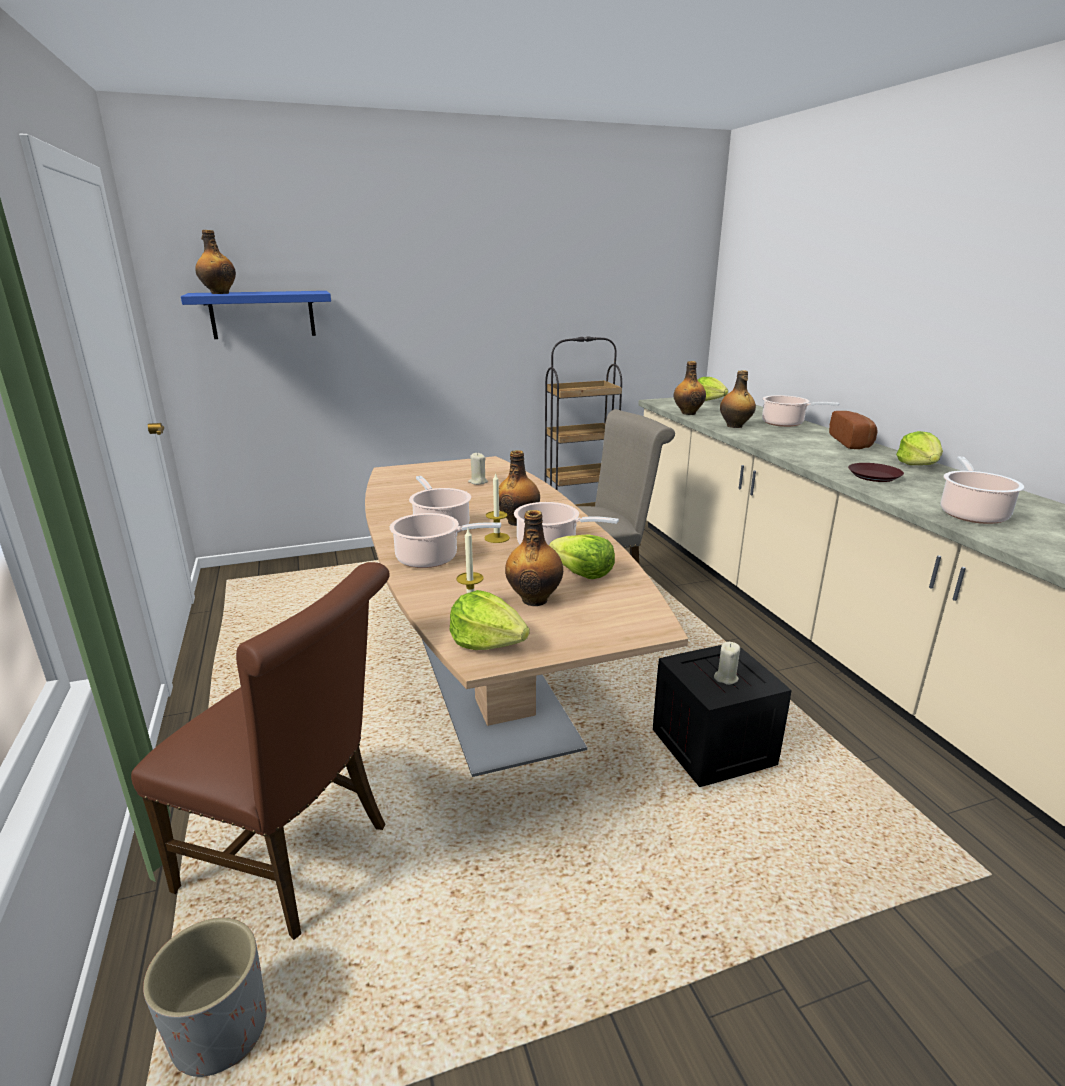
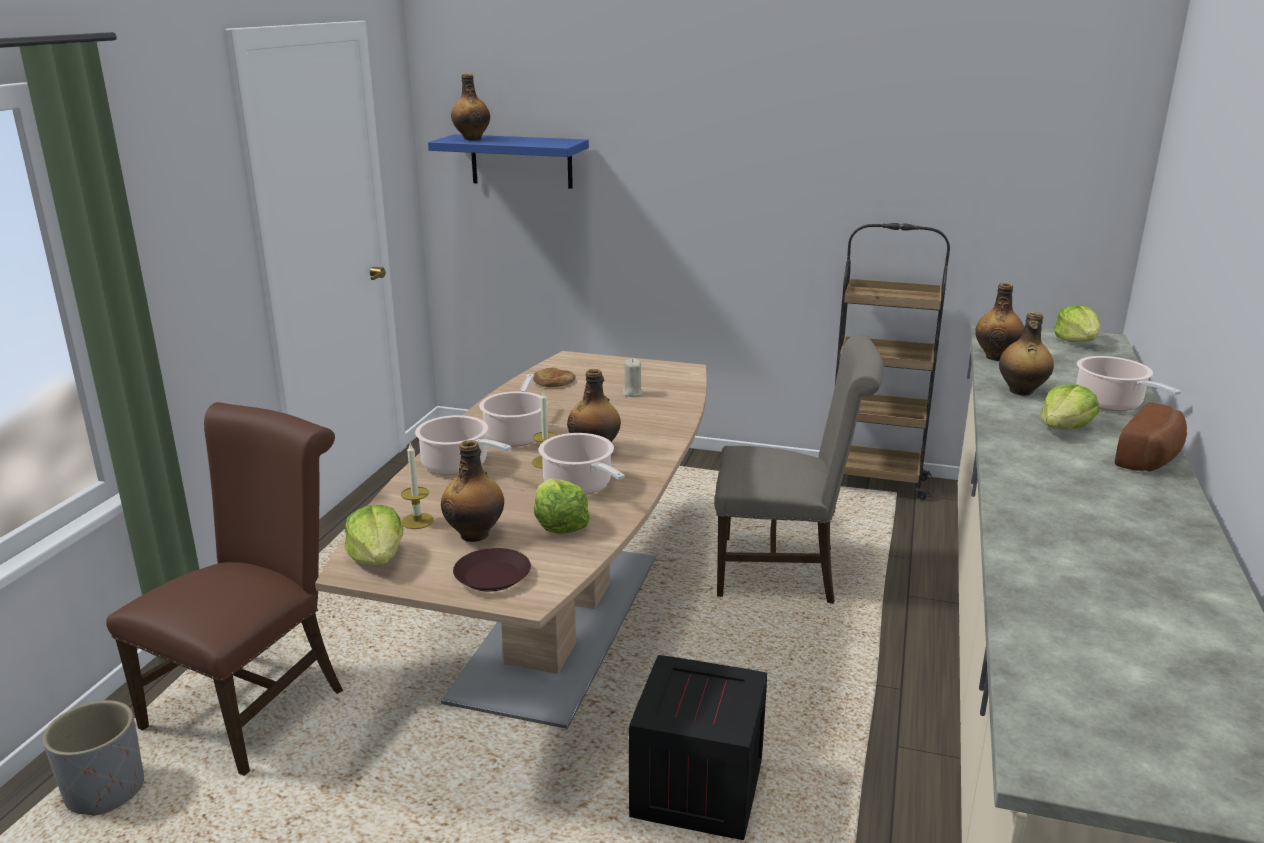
camera: 35 degrees right, 0 degrees up
(296, 859) = (255, 703): brown chair -> brown chair turned 120 degrees counterclockwise
(404, 487) = (553, 381): none -> bread
(726, 678) = (698, 704): beige candle -> none
(874, 476) = (1054, 514): brown plate -> brown plate (492, 577)
(918, 465) = (1172, 518): lettuce -> lettuce (1064, 428)
(971, 513) = (1071, 604): cooking pot -> none

